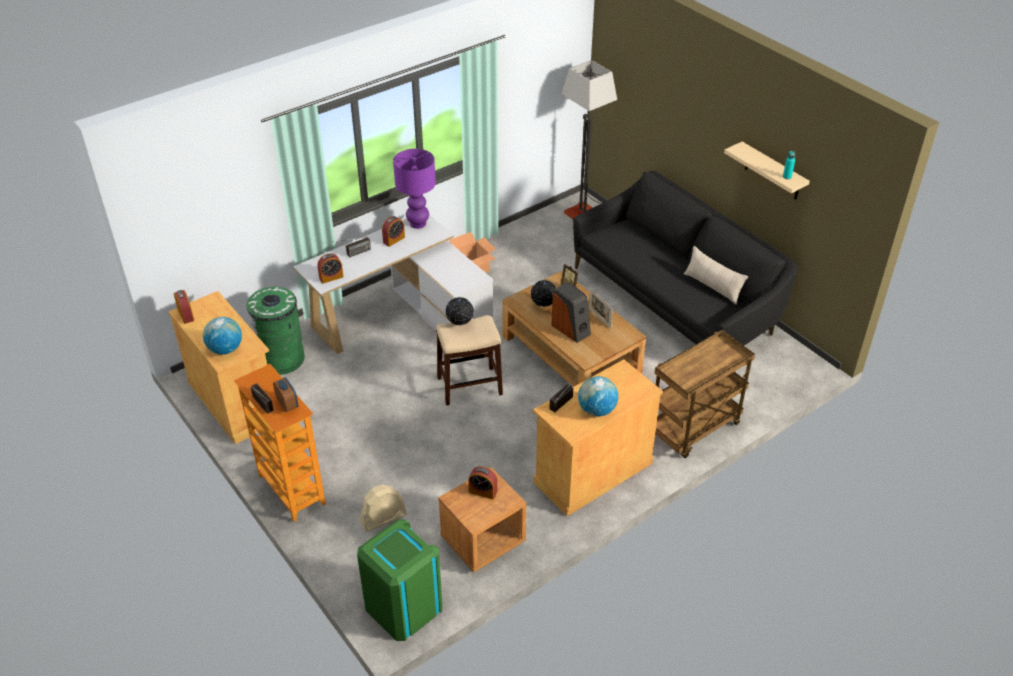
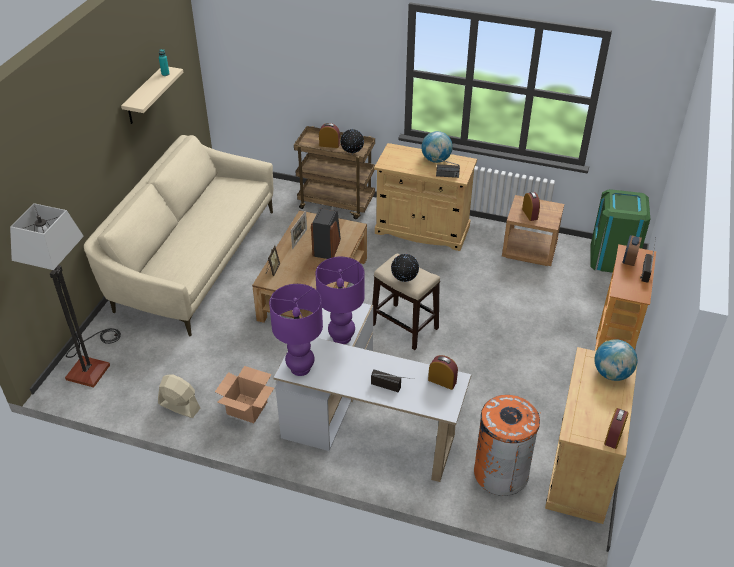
camera: 125 degrees left, 0 degrees up
(281, 359) = (501, 472): green trash can -> orange trash can
(383, 518) = (569, 302): beige fan -> beige fan (179, 406)
(394, 240) = (343, 371): alarm clock -> alarm clock (329, 145)
(436, 267) = (341, 337): none -> purple table lamp
(543, 306) = (313, 274): globe -> globe (352, 154)
(675, 301) = (193, 260): black sofa -> beige sofa
(712, 287) = (208, 197): beige pillow -> none

